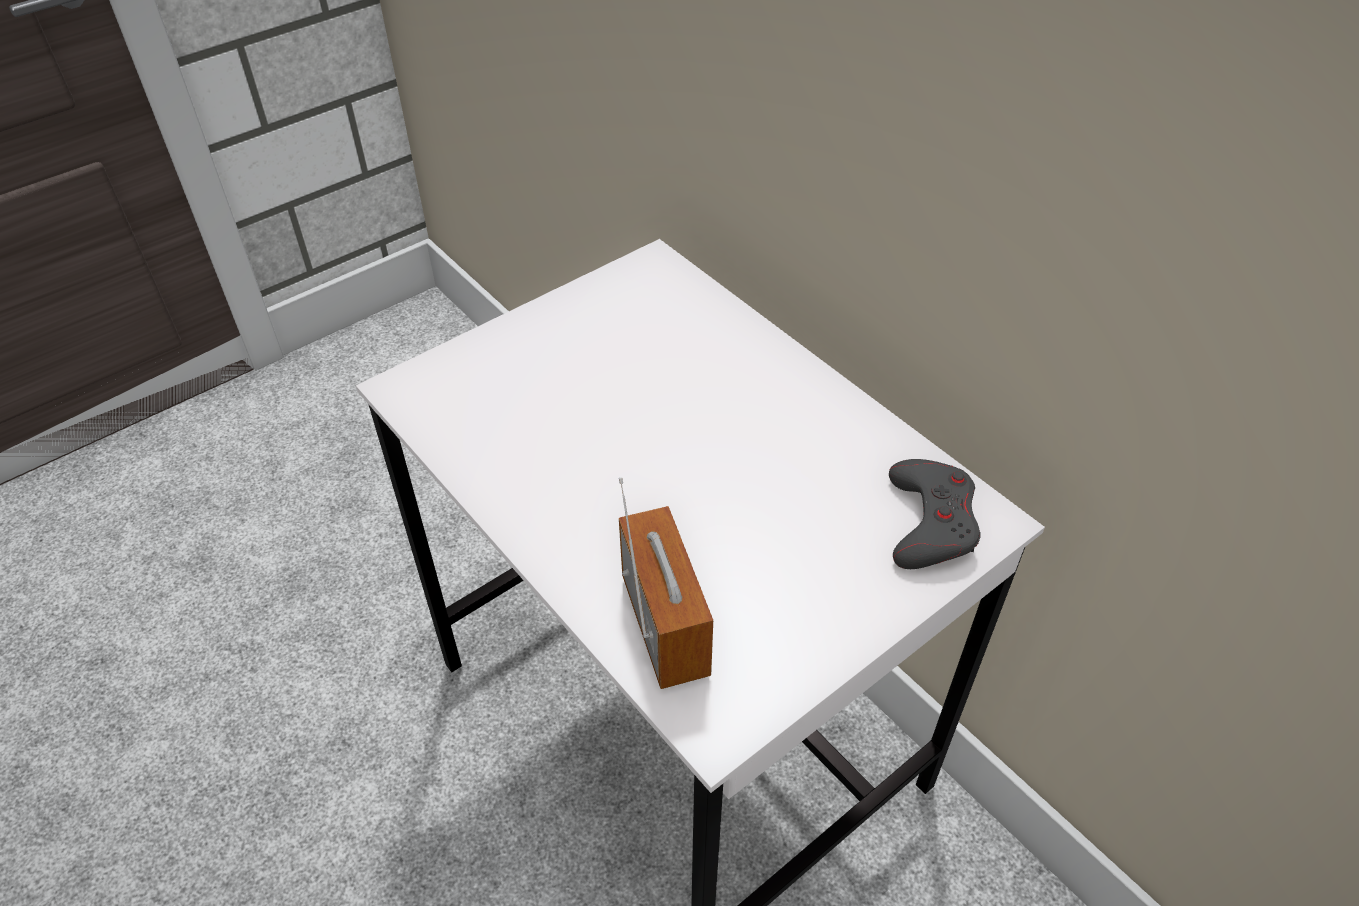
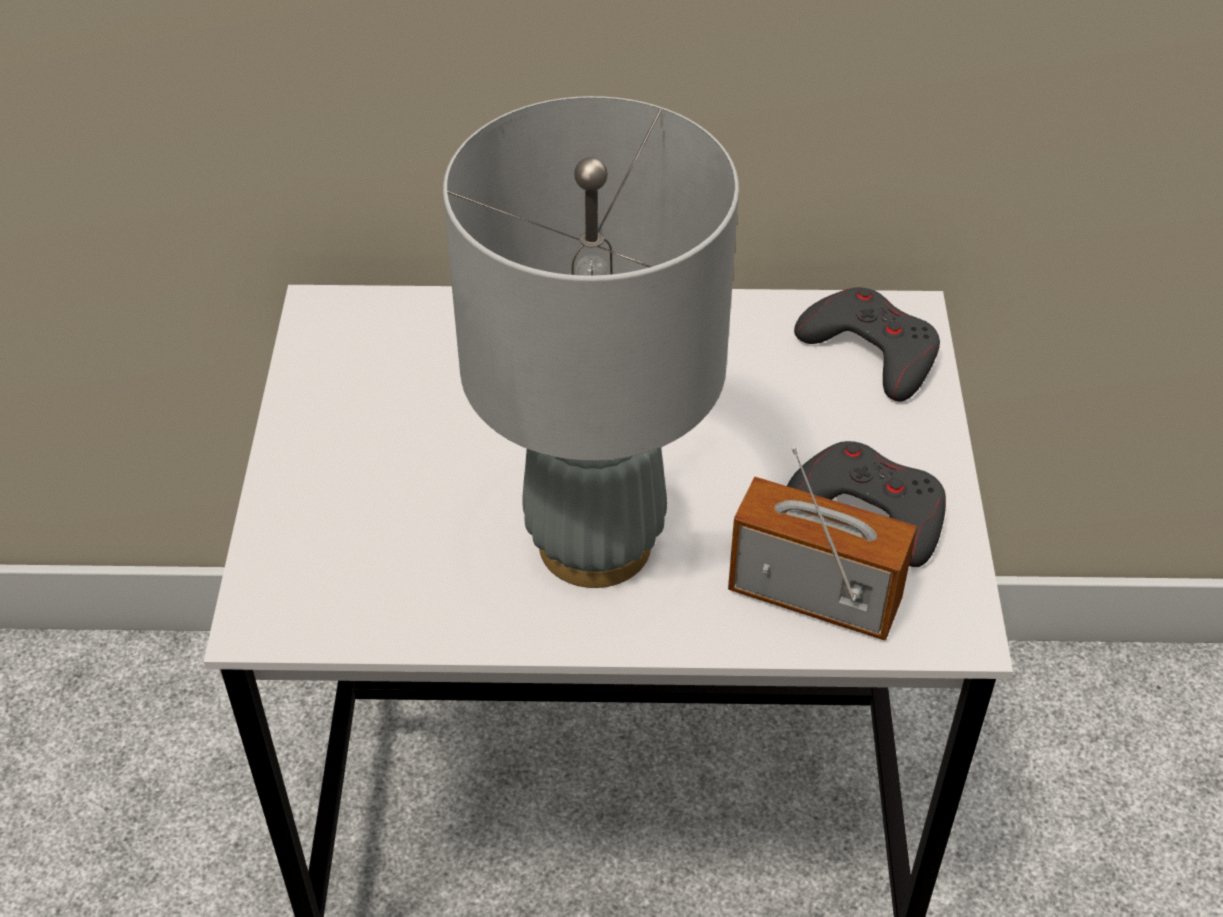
camera: 50 degrees left, 0 degrees up
(597, 488) = (594, 544): none -> grey table lamp
(776, 610) = (869, 510): none -> grey game controller

